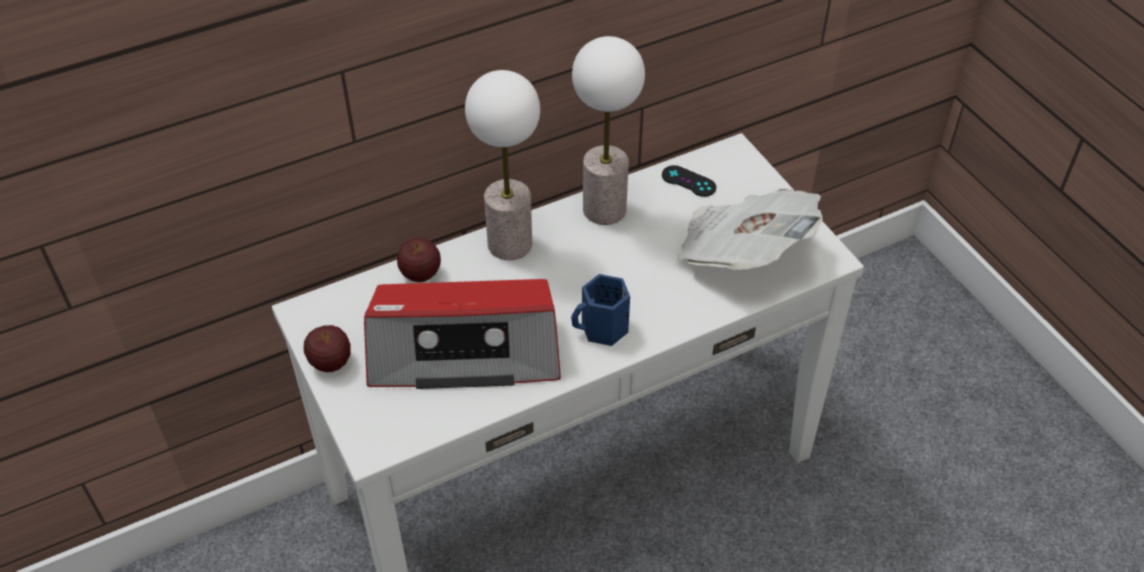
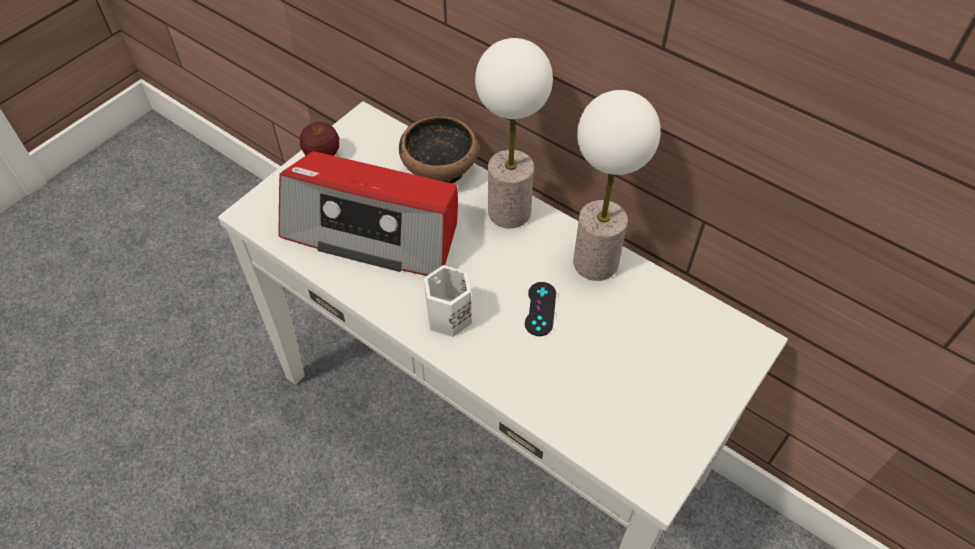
camera: 65 degrees right, 5 degrees up
(420, 274) = (440, 169): apple -> bowl
(465, 350) = (374, 229): radio -> radio turned 45 degrees counterclockwise
(603, 329) = (446, 316): blue mug -> white mug
(688, 181) = (680, 316): black game controller -> black game controller (540, 309)
(742, 253) = (611, 397): newspaper -> none

